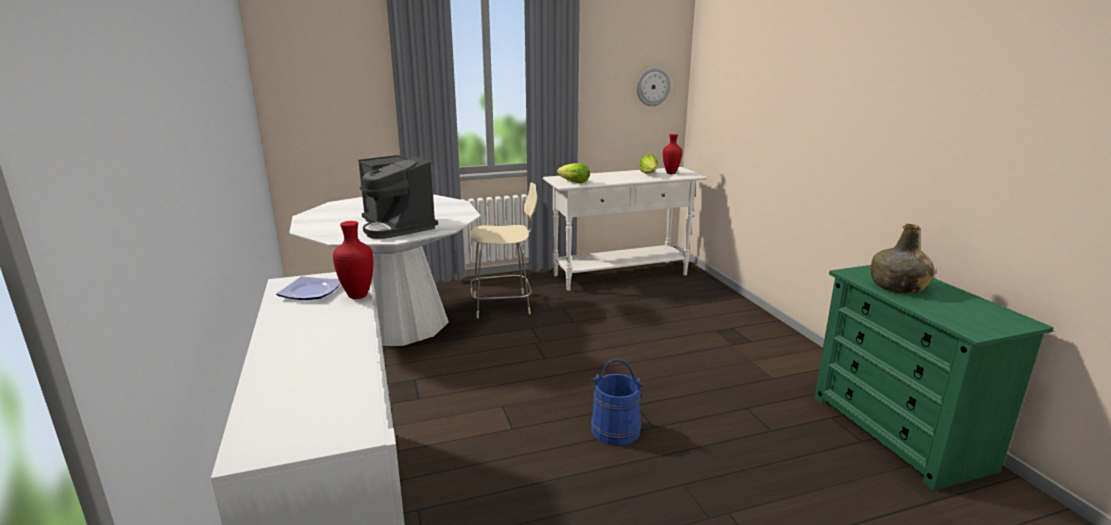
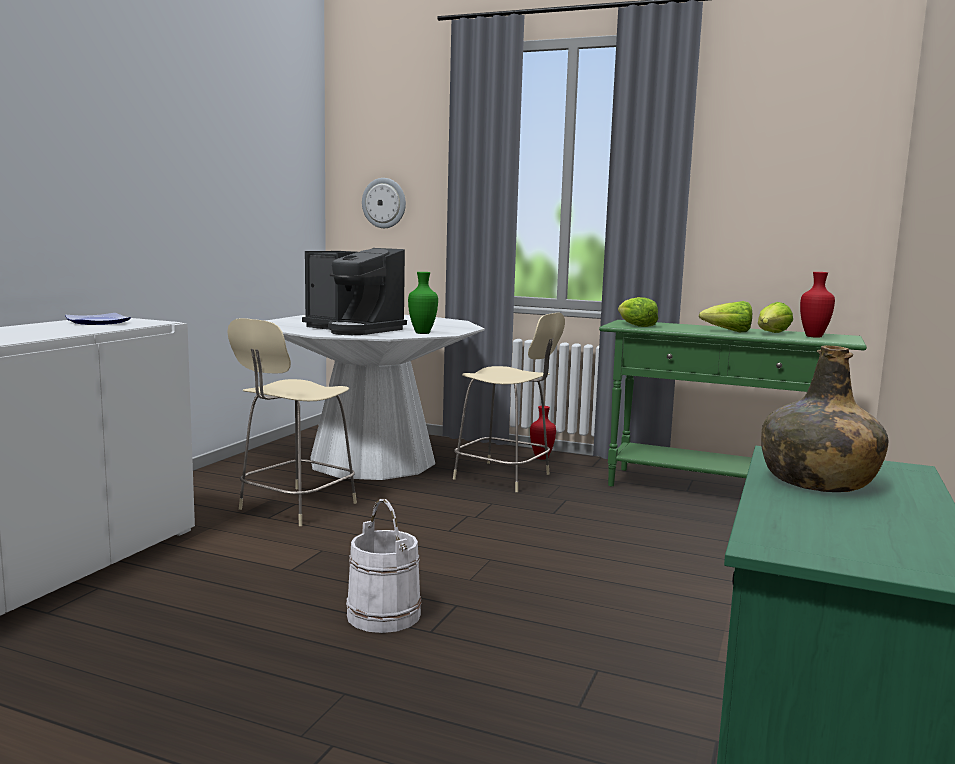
camera: 40 degrees right, 10 degrees down
(356, 296) = (112, 328): red vase -> red vase (540, 458)
(397, 226) = (354, 329): coffee machine -> coffee machine turned 60 degrees counterclockwise
(420, 382) = (295, 507): none -> beige chair
(451, 218) = (421, 333): none -> green vase
(615, 429) = (384, 614): blue bucket -> white bucket
(621, 275) = (716, 491): white console table -> green console table
(628, 177) = (728, 331): none -> lettuce
(653, 86) = (827, 204): wall clock -> wall clock (384, 203)

